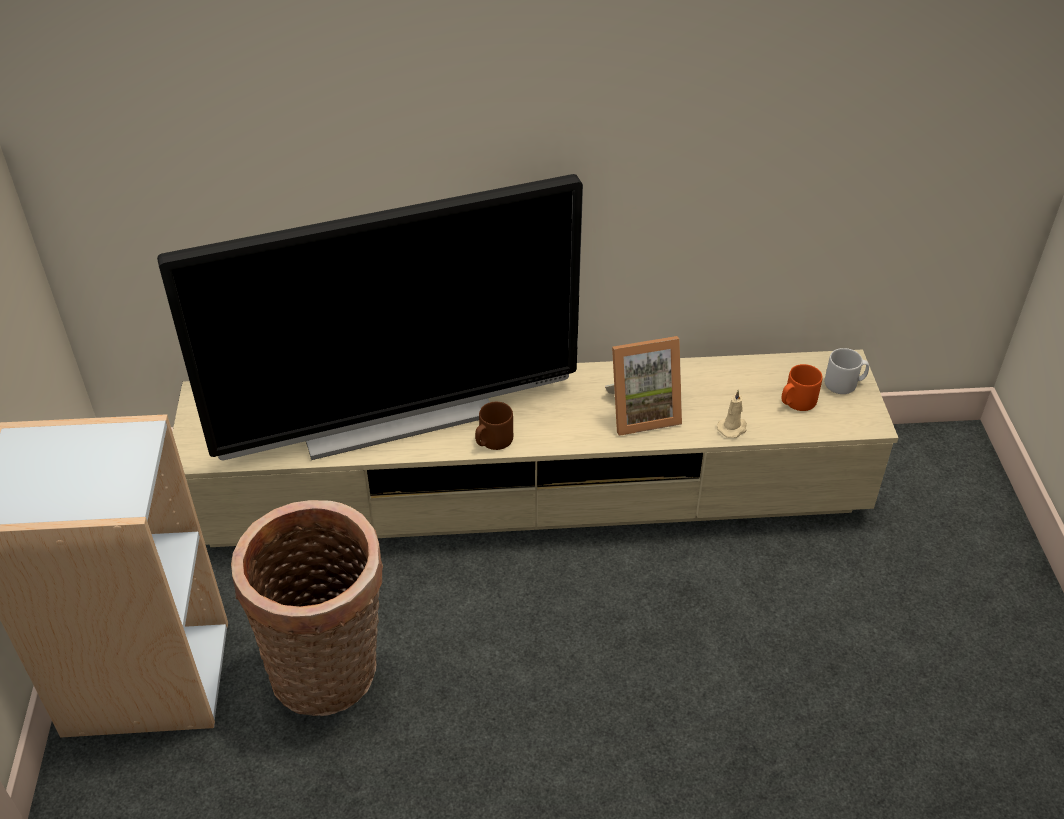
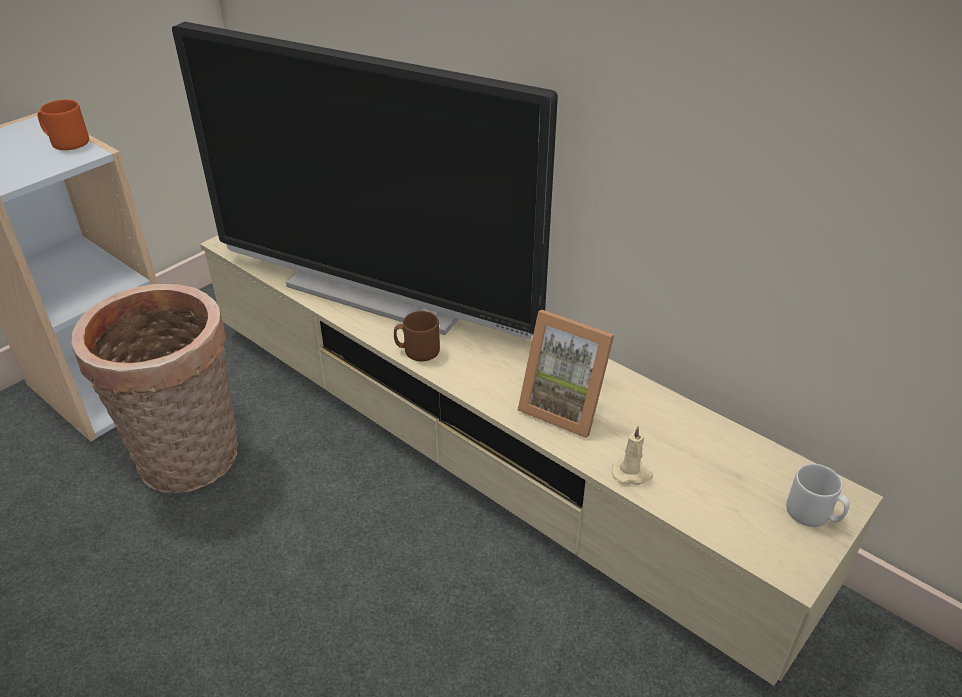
camera: 45 degrees right, 5 degrees down
(796, 402) = (733, 495): orange mug -> orange mug (66, 142)

